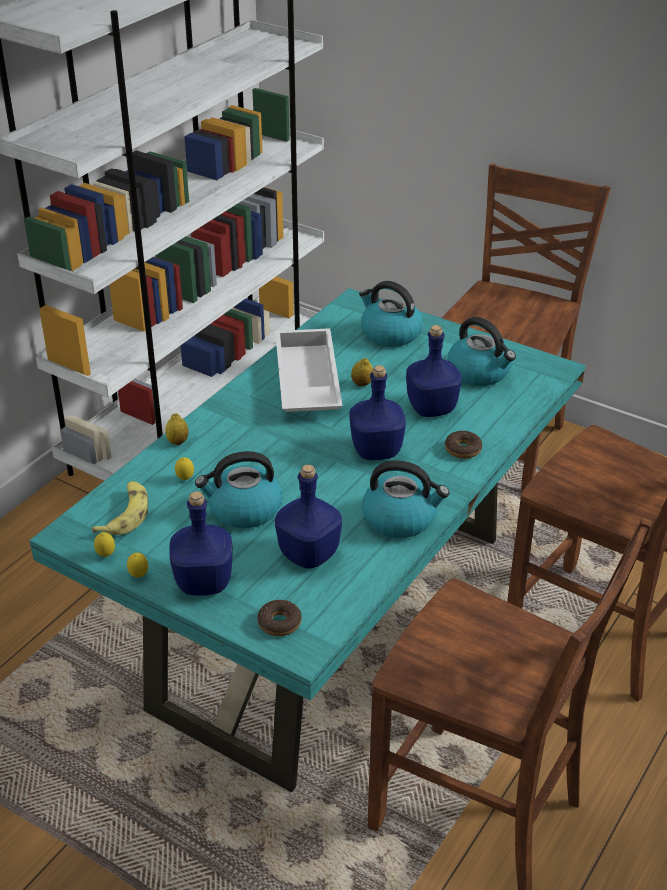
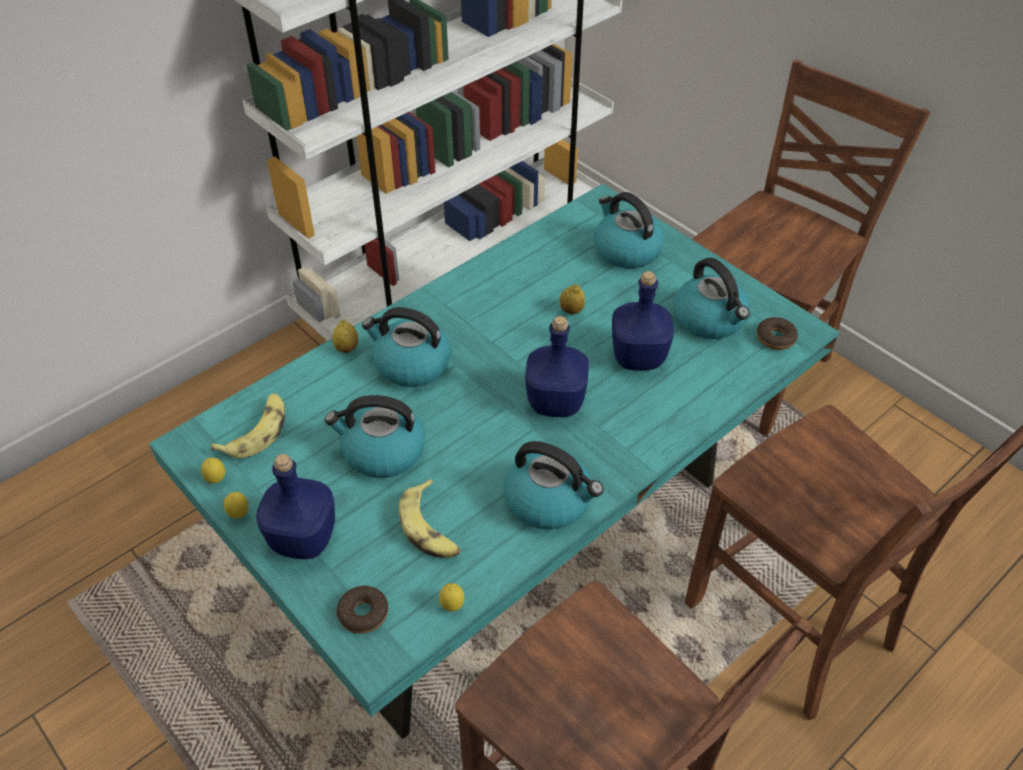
camera: 15 degrees right, 10 degrees up
(185, 479) = (336, 399): lemon -> lemon (452, 606)
(240, 444) = (411, 364): none -> kettle
(305, 381) = (510, 296): white tray -> none
(310, 555) = (431, 528): blue bottle -> banana
(463, 449) = (654, 420): donut -> donut (775, 338)

